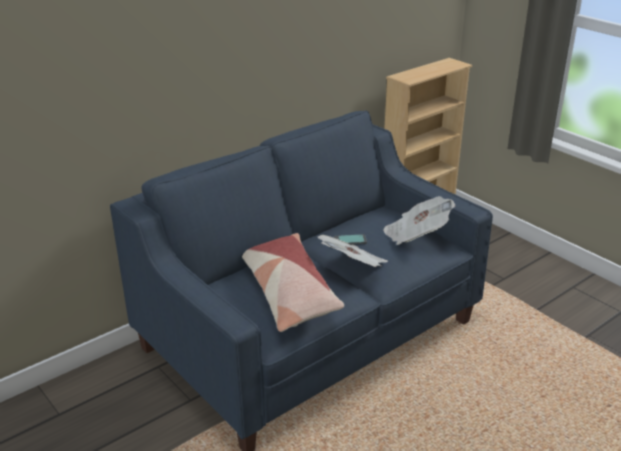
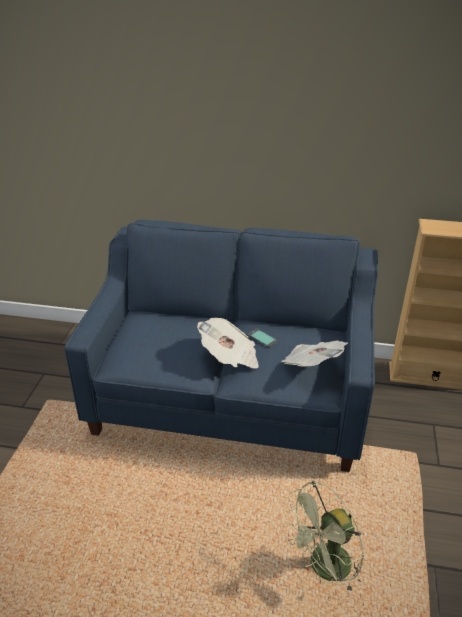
camera: 50 degrees right, 5 degrees up
(289, 292) = (166, 345): pillow -> none
(548, 388) = (324, 569): none -> green fan

